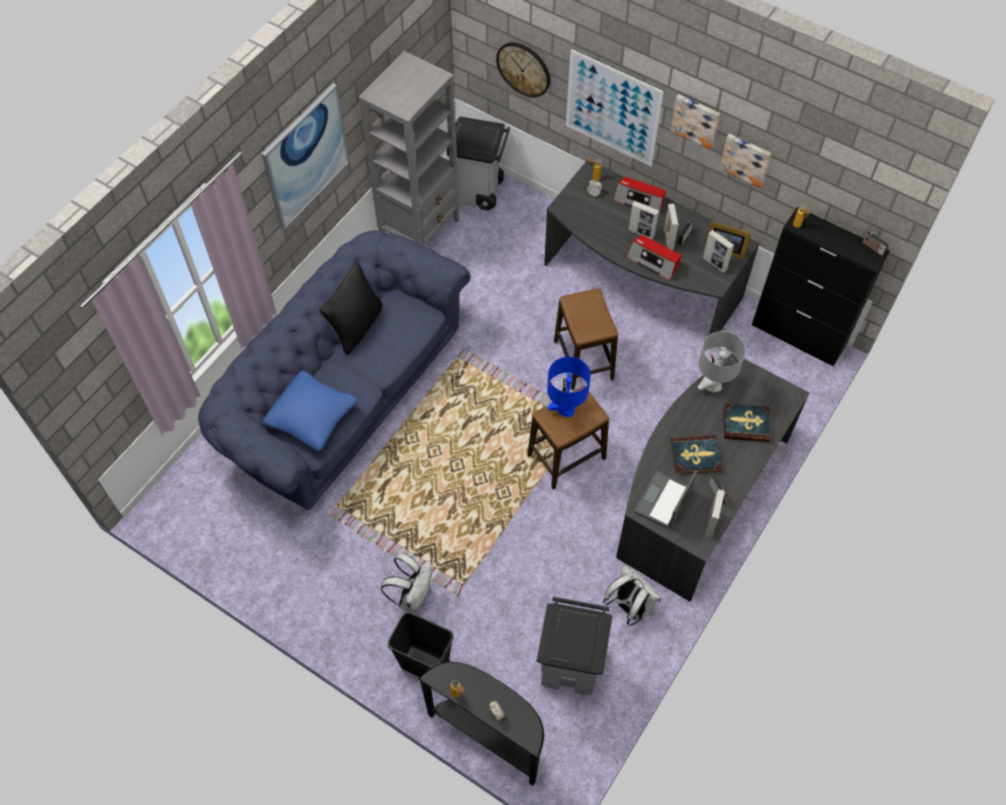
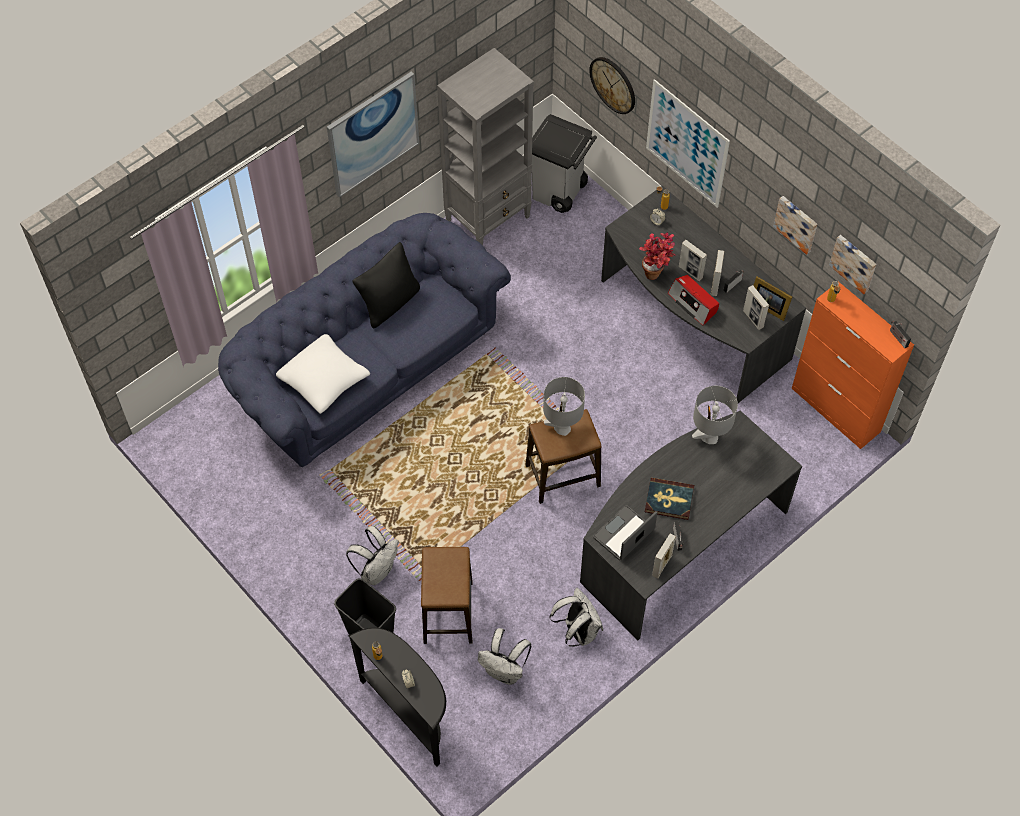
camera: 15 degrees right, 0 degrees up
(312, 417) = (324, 380): blue pillow -> white pillow
(566, 410) = (562, 428): blue table lamp -> grey table lamp
(571, 667) = (505, 671): grey trash can -> white backpack
(583, 360) = (609, 385): stool -> stool (448, 612)
(609, 239) = (656, 272): none -> potted plant
(639, 200) = (700, 239): radio -> none
(696, 120) = (756, 175): picture -> picture (854, 263)
(746, 424) = (728, 481): book -> none
(798, 336) = (836, 410): black cabinet -> orange cabinet

